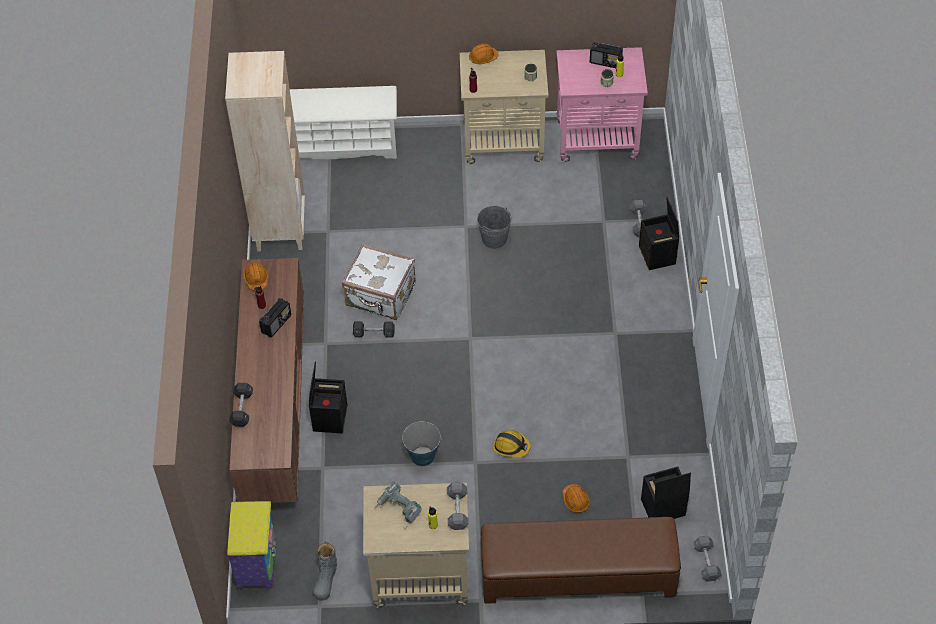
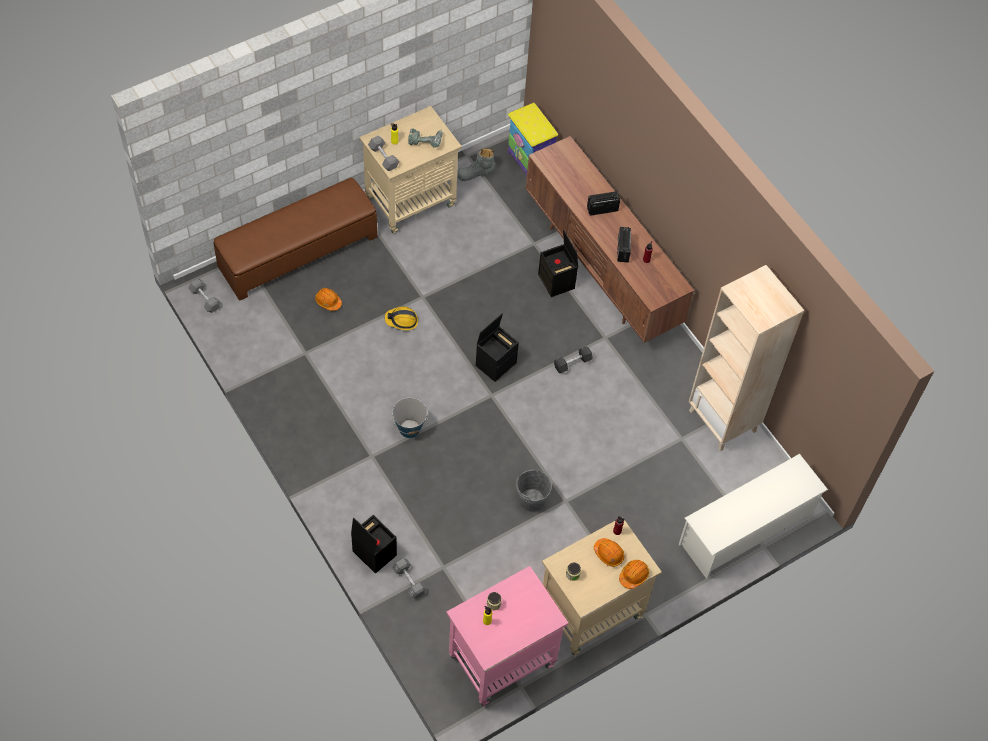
camera: 145 degrees right, 5 degrees up
(242, 409) = (595, 178): black dumbbell -> none
(256, 279) = (668, 278): orange hard hat -> orange hard hat (608, 554)
(325, 579) = (475, 173): grey boot -> grey boot turned 90 degrees counterclockwise
(380, 296) = (591, 398): white suitcase -> none
(422, 456) = (465, 284): bucket -> bucket (410, 428)
(606, 62) = (509, 630): radio -> radio (602, 209)
(662, 508) = (258, 325): black storage box -> black storage box (496, 363)

